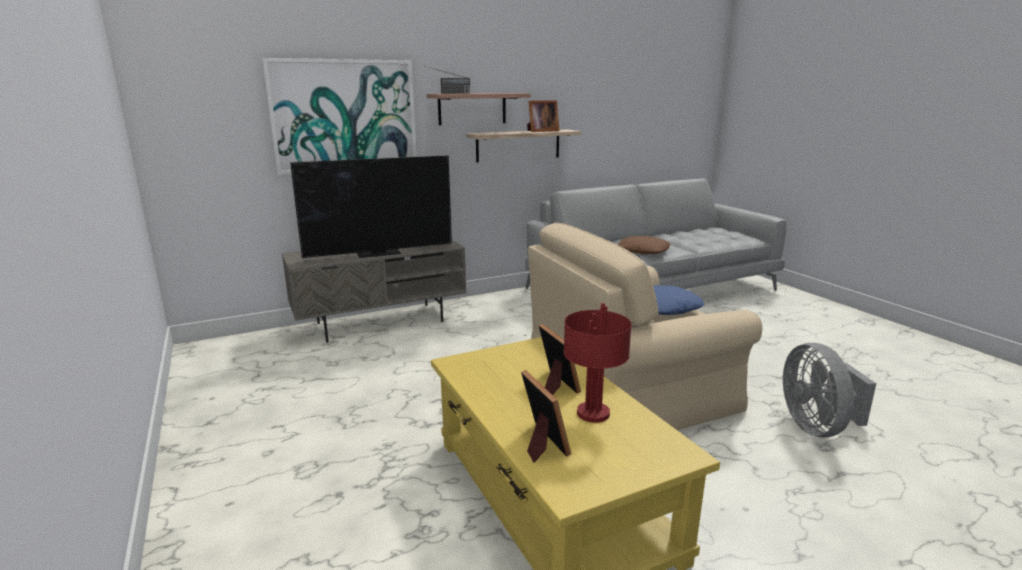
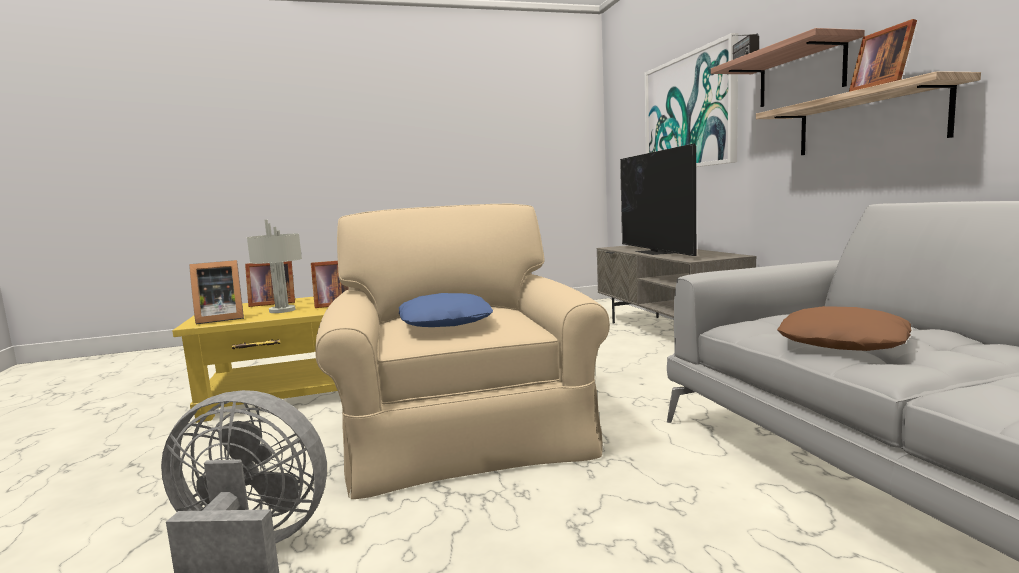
camera: 100 degrees right, 10 degrees down
(592, 413) = (282, 310): red table lamp -> grey table lamp
(654, 446) = (219, 319): none -> picture frame

